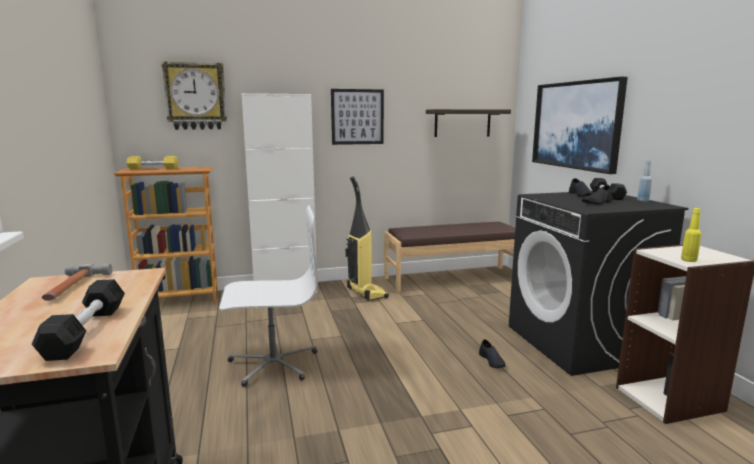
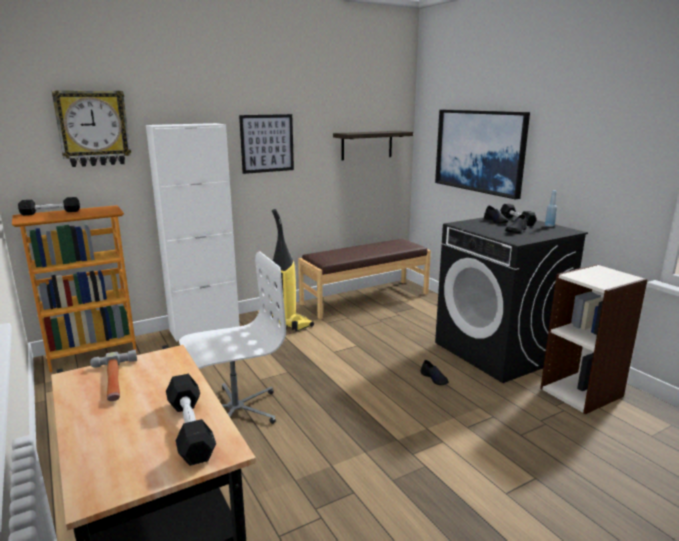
camera: 15 degrees left, 5 degrees up
(153, 168) = (51, 212): yellow dumbbell -> black dumbbell
(688, 260) = (602, 283): yellow bottle -> none

